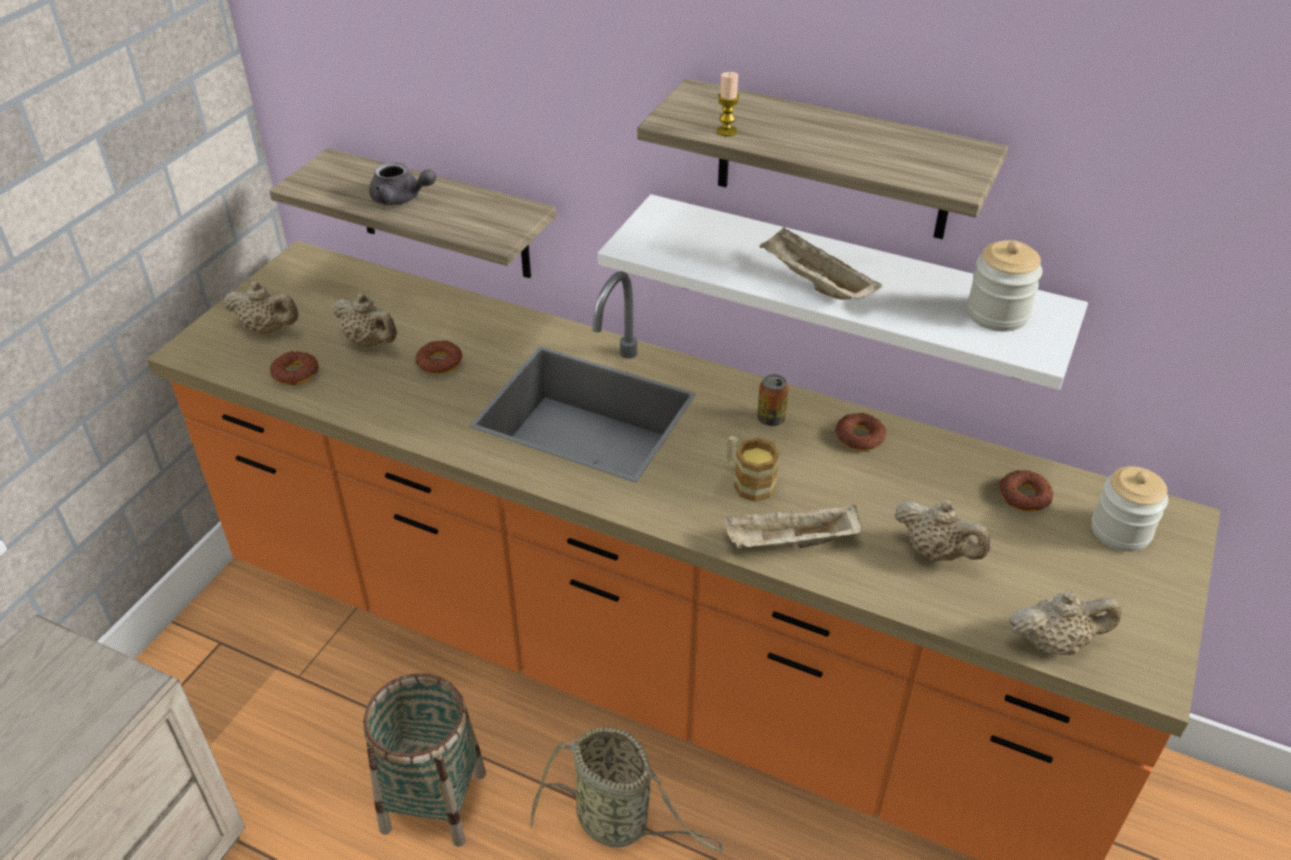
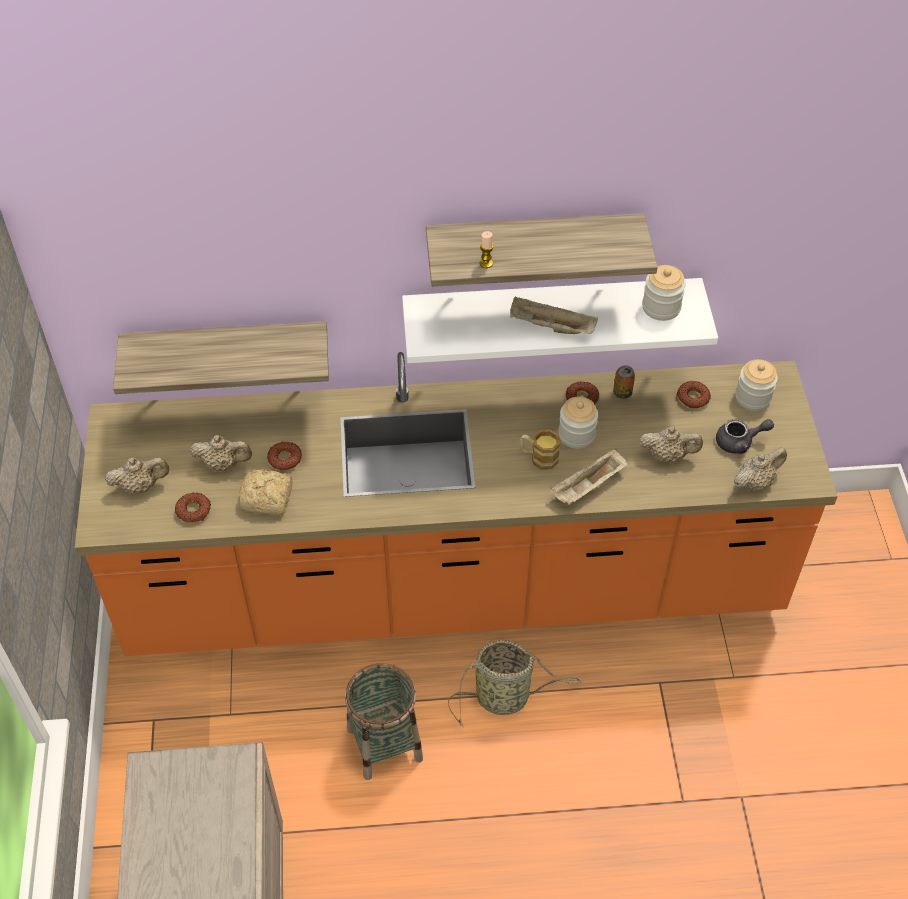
camera: 30 degrees left, 10 degrees up
(383, 394) = (268, 499): none -> bread
(401, 199) = (216, 357): grey teapot -> grey teapot (739, 442)
(771, 419) = (523, 408): can -> can (622, 393)
(820, 476) = (576, 435): none -> jar

